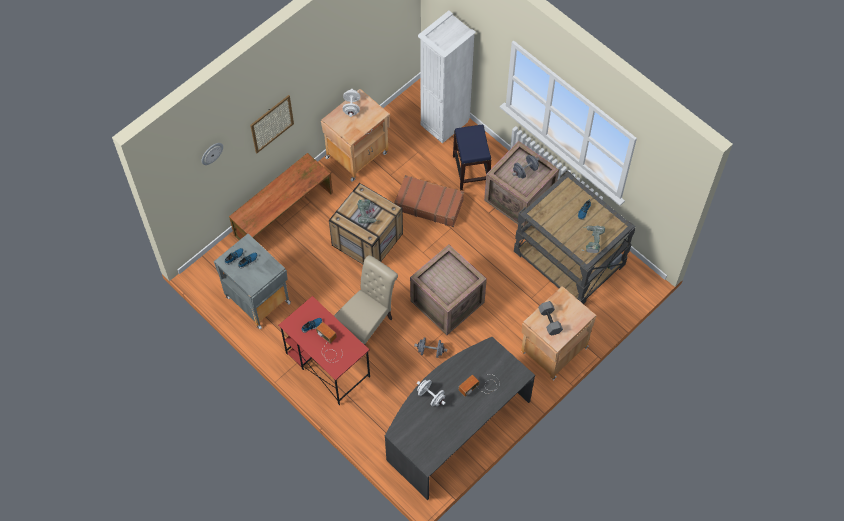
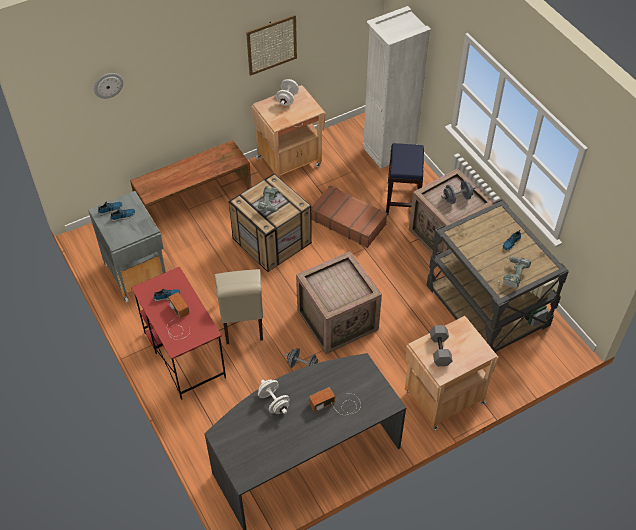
camera: 15 degrees right, 10 degrees down
(271, 123) = (189, 80): picture -> picture (271, 44)
(367, 324) = (242, 323): beige chair -> beige chair turned 120 degrees clockwise

